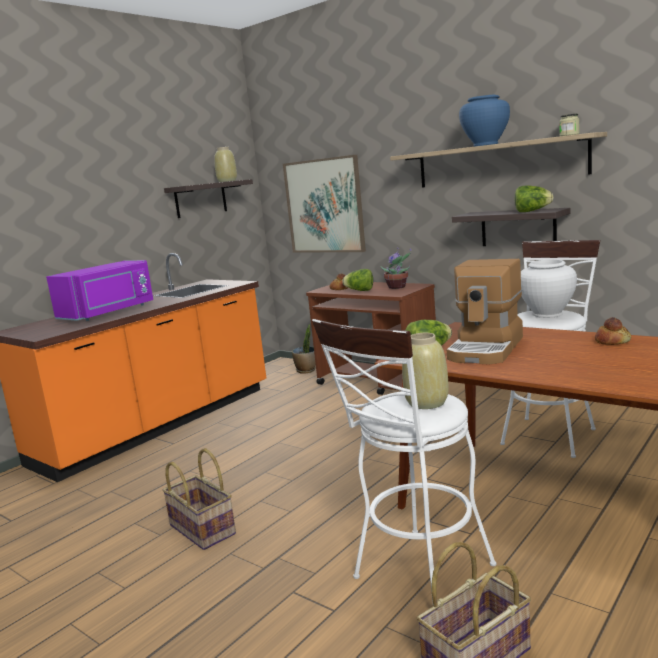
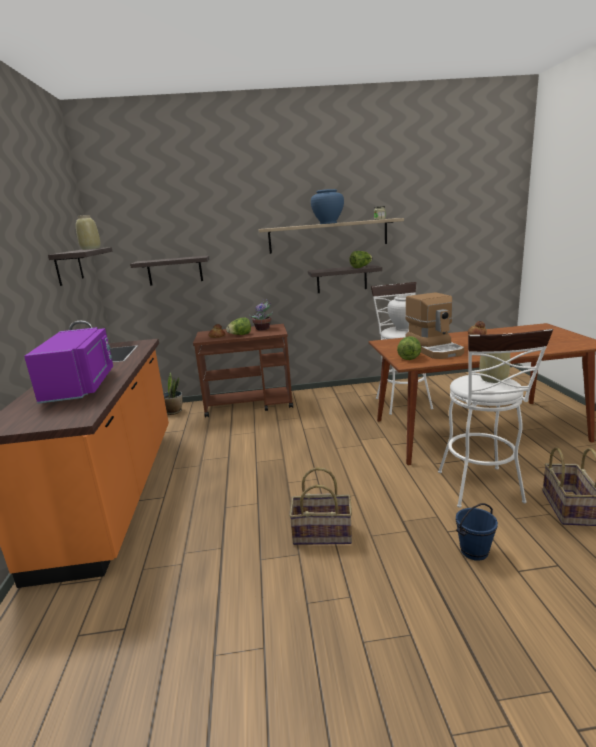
camera: 45 degrees left, 5 degrees up
(274, 625) = (474, 552): none -> blue bucket
(324, 206) = (175, 270): picture -> shelf

